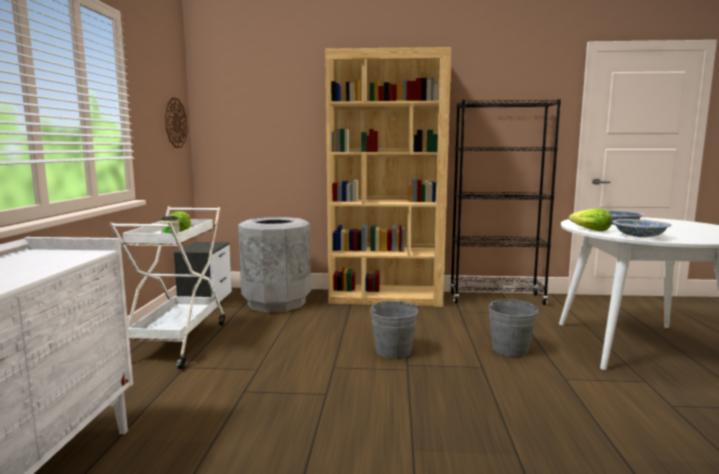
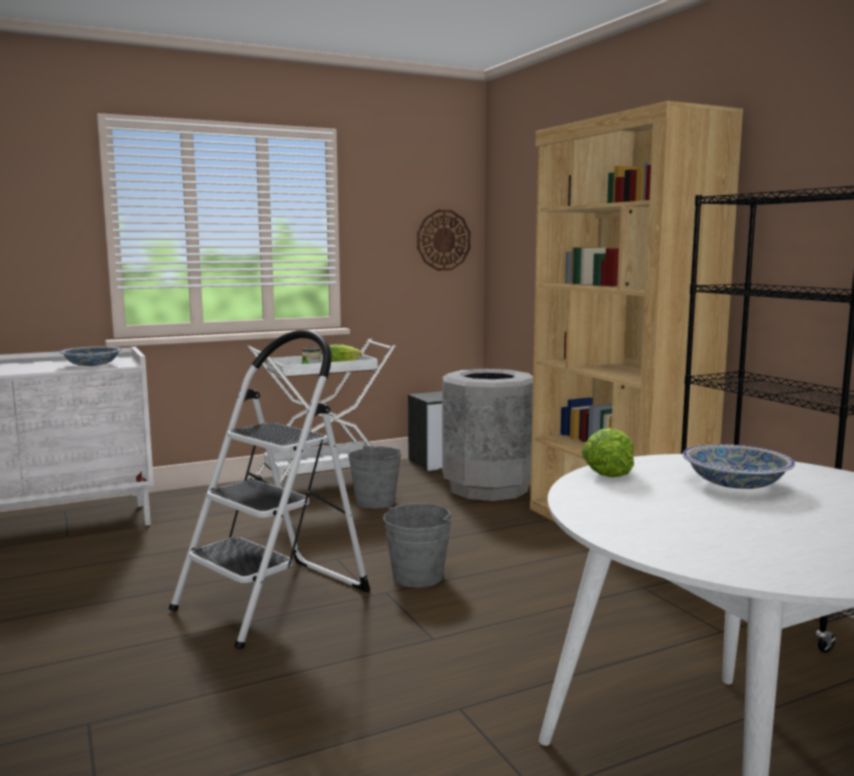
camera: 60 degrees right, 0 degrees up
(383, 400) = (278, 599): none -> step ladder
(510, 349) = (527, 650): grey bucket -> grey bucket (375, 502)
(639, 236) = (596, 499): bowl -> bowl (92, 365)

